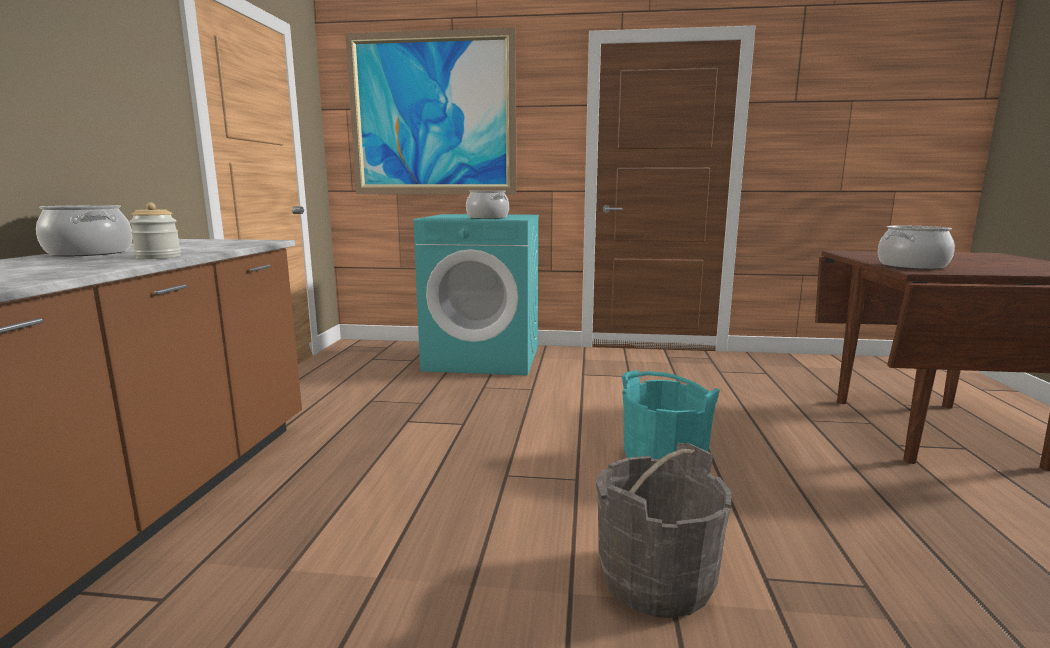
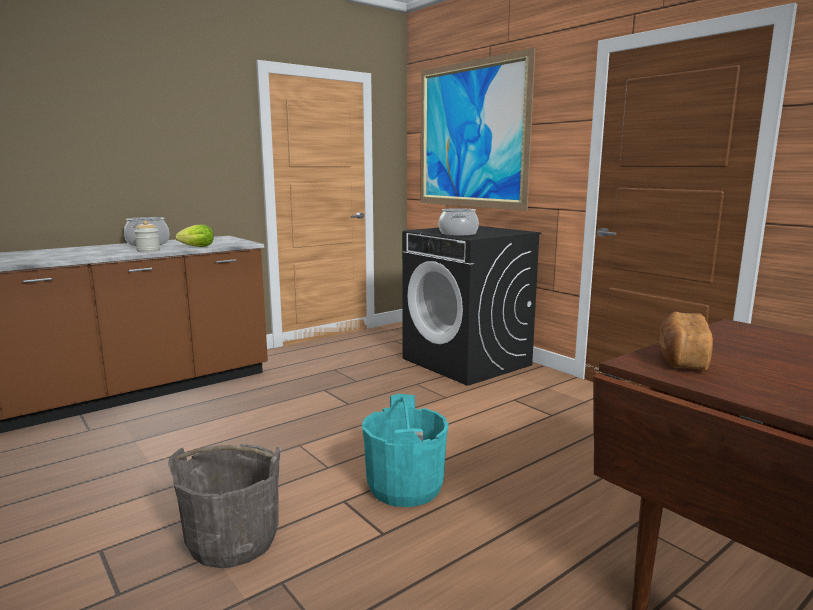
camera: 45 degrees right, 0 degrees up
(215, 248) = (195, 247): none -> lettuce
(484, 358) = (467, 362): turquoise washing machine -> black washing machine
(911, 266) = (681, 357): cooking pot -> bread

